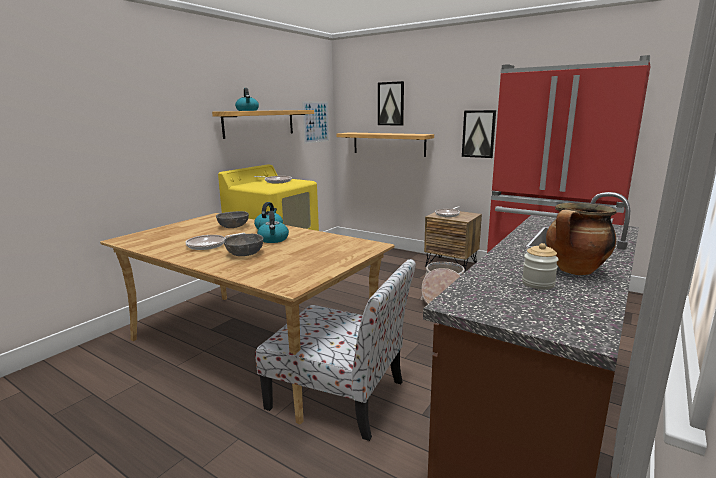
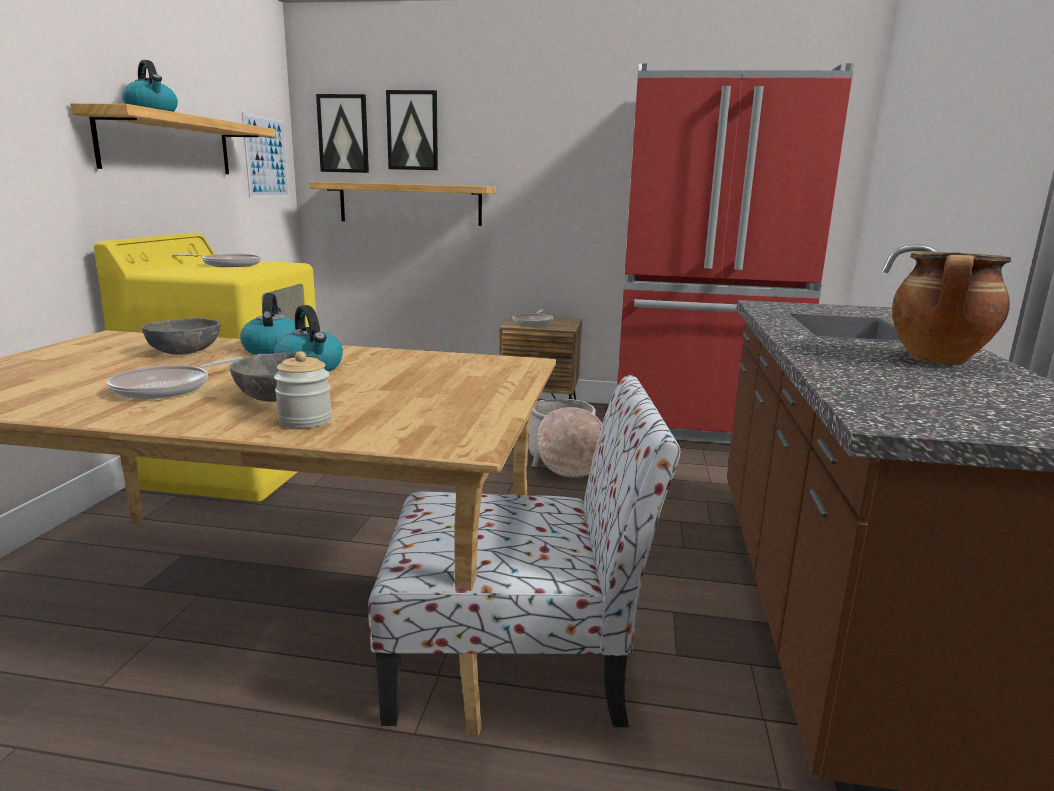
camera: 25 degrees left, 0 degrees up
(478, 134) = (573, 186): picture -> picture (343, 134)
(538, 283) = (931, 380): jar -> jar (305, 420)

